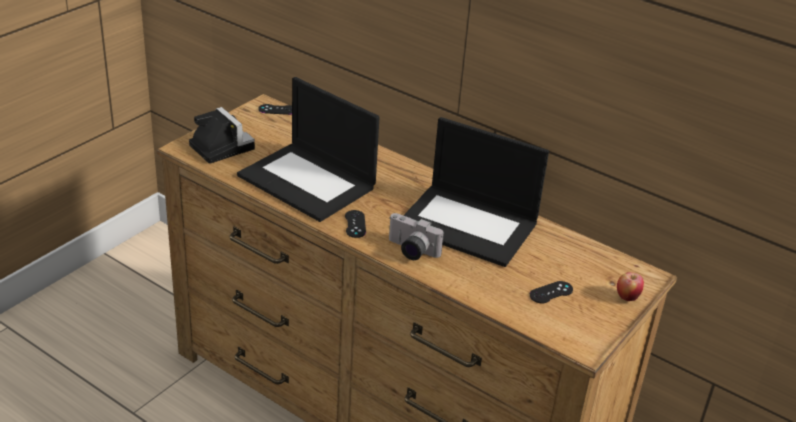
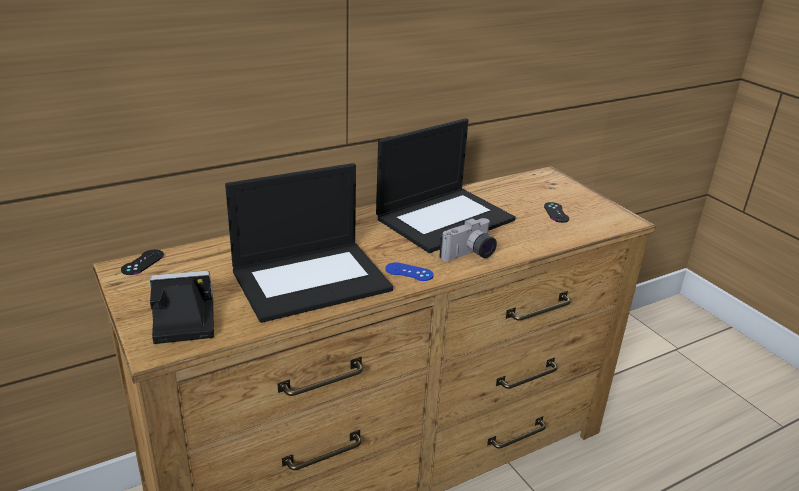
camera: 65 degrees left, 5 degrees down
(355, 224) = (409, 272): black game controller -> blue game controller
(627, 297) = (571, 188): apple -> none

